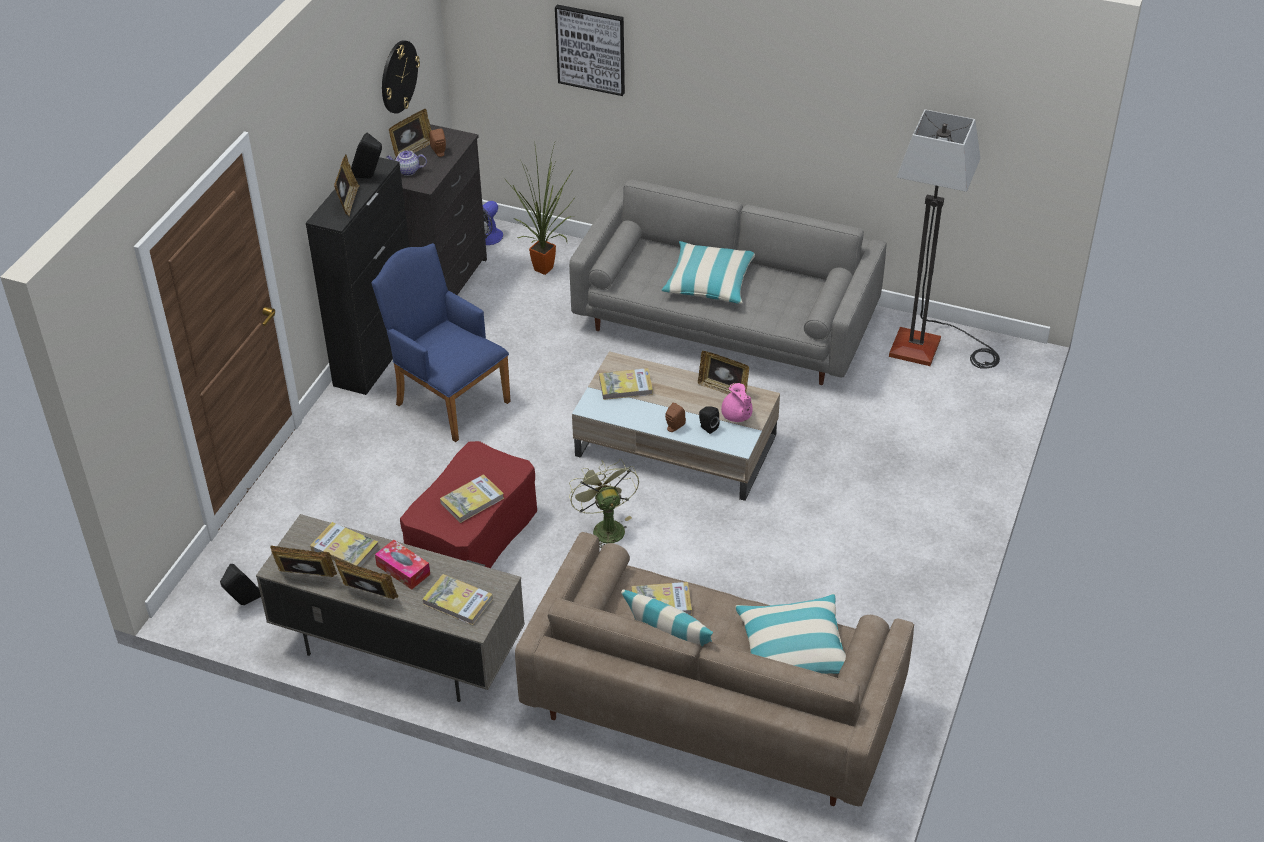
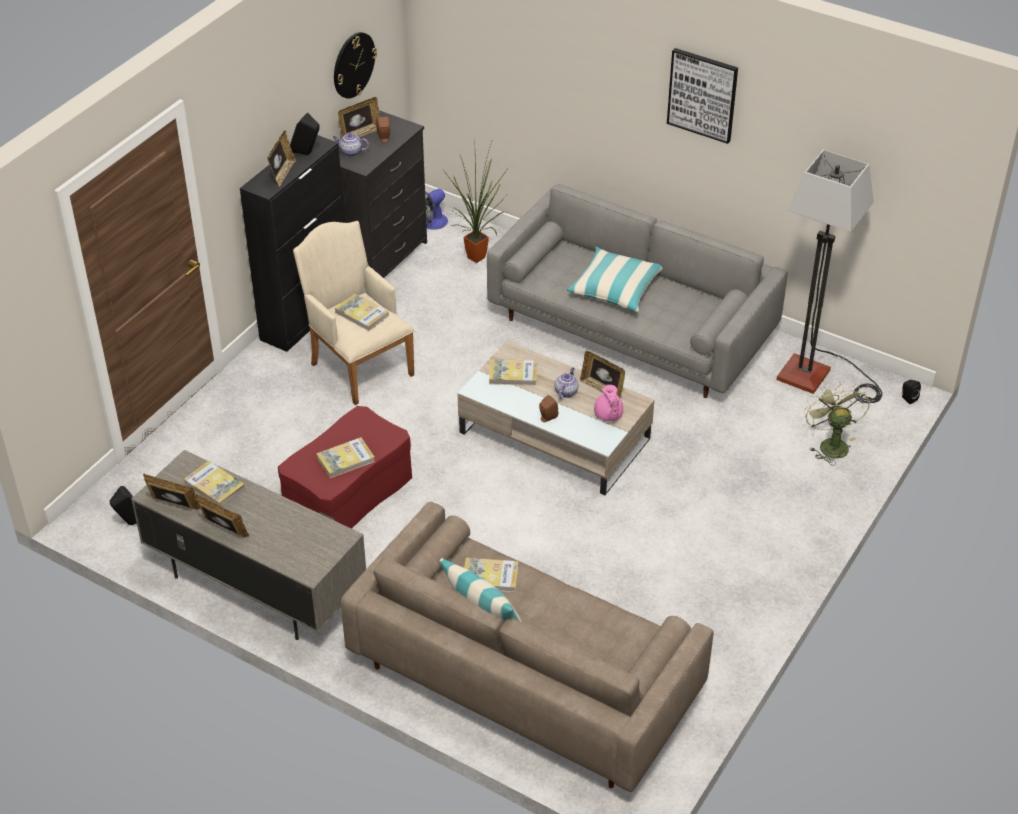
camera: 10 degrees right, 0 degrees up
(403, 570) = (260, 512): tissue box -> none
(448, 399) = (358, 365): blue armchair -> beige armchair
(458, 601) = (301, 548): book -> book (361, 314)
(591, 49) = (533, 58): picture -> picture (702, 94)
(605, 527) = (469, 501): green fan -> green fan (830, 444)
(686, 397) = (566, 392): none -> teapot
(707, 427) = (578, 422): black speaker -> black speaker (908, 398)
(793, 649) = (599, 637): pillow -> none

